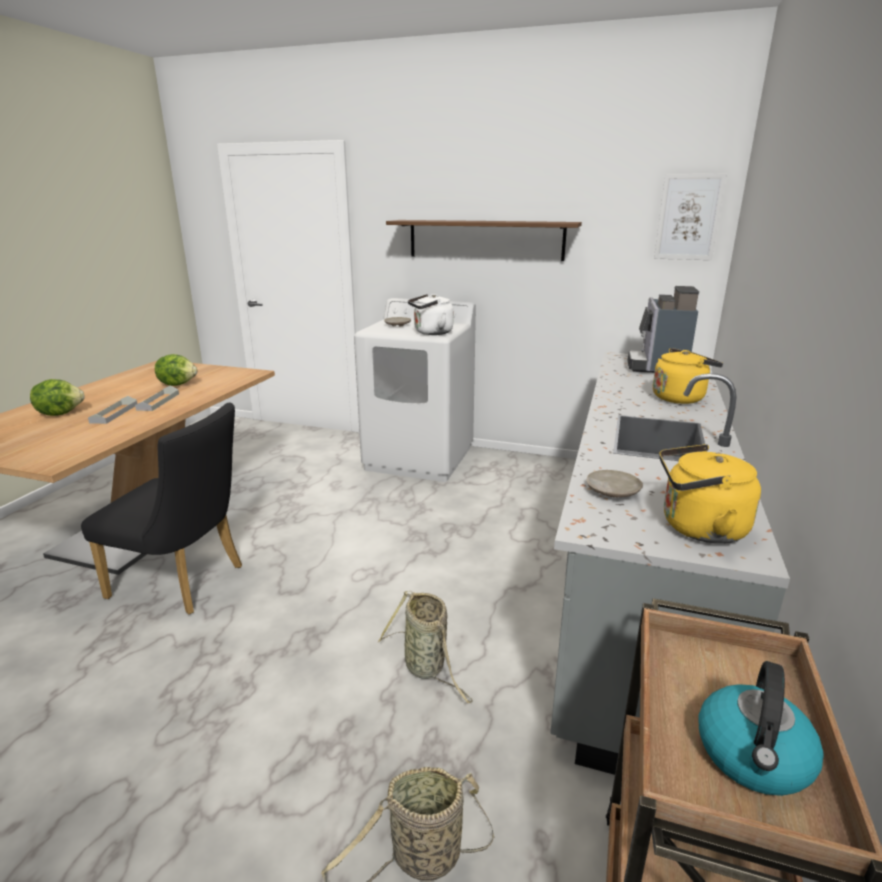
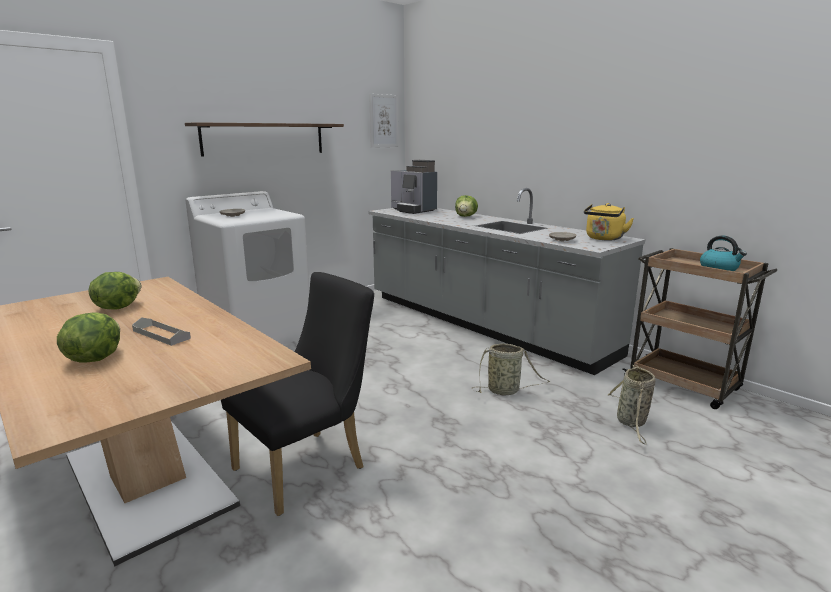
camera: 60 degrees left, 5 degrees down
(158, 402) = (164, 317): grey tray -> none
(431, 333) = (279, 214): white kettle -> none
(680, 398) = (465, 216): yellow kettle -> lettuce

